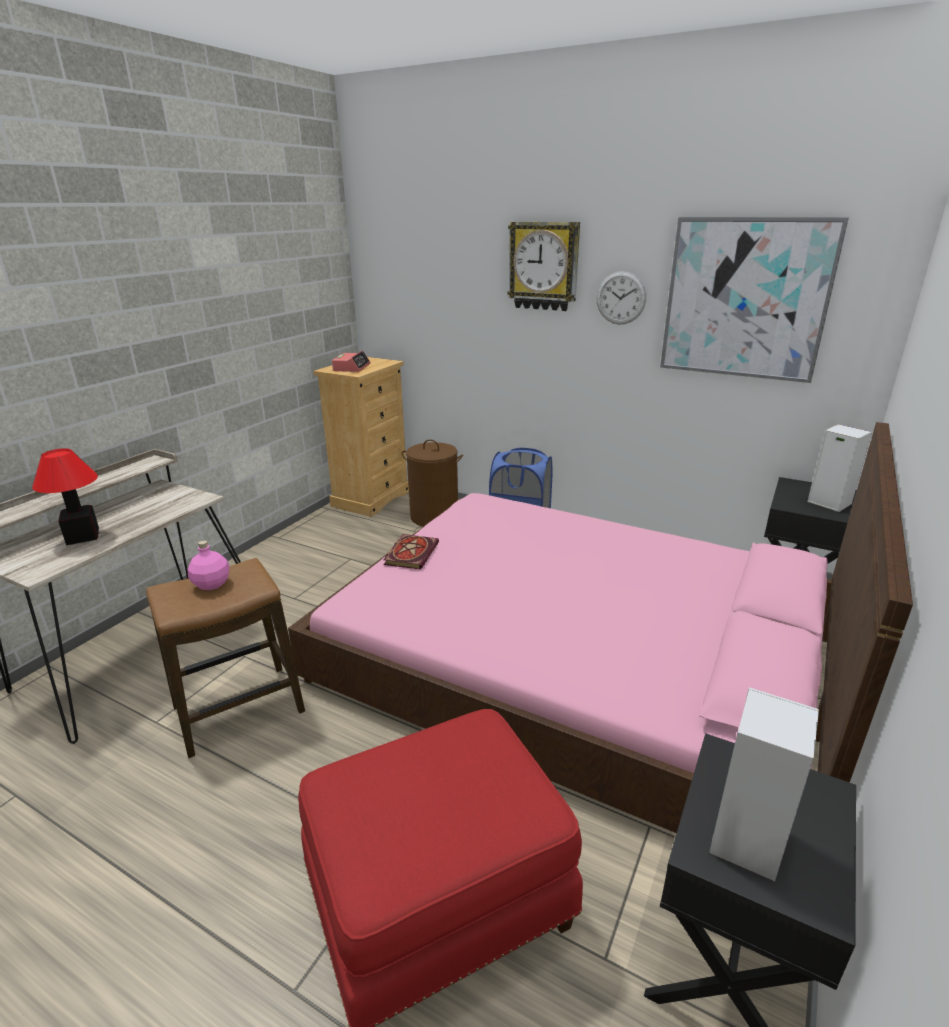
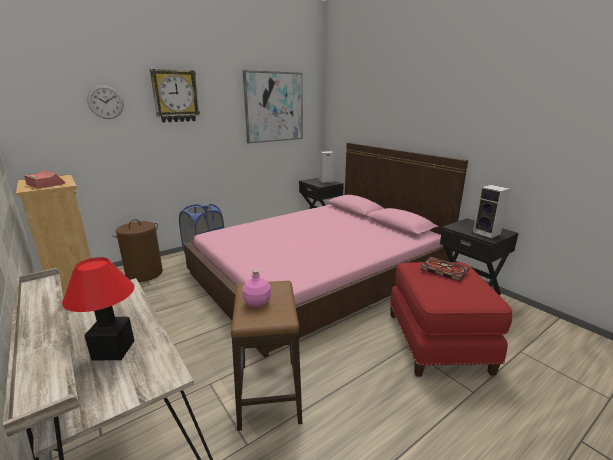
camera: 65 degrees left, 5 degrees down
(411, 553) = (245, 260): book -> book (442, 270)
(621, 298) = (222, 111): wall clock -> wall clock (105, 102)

